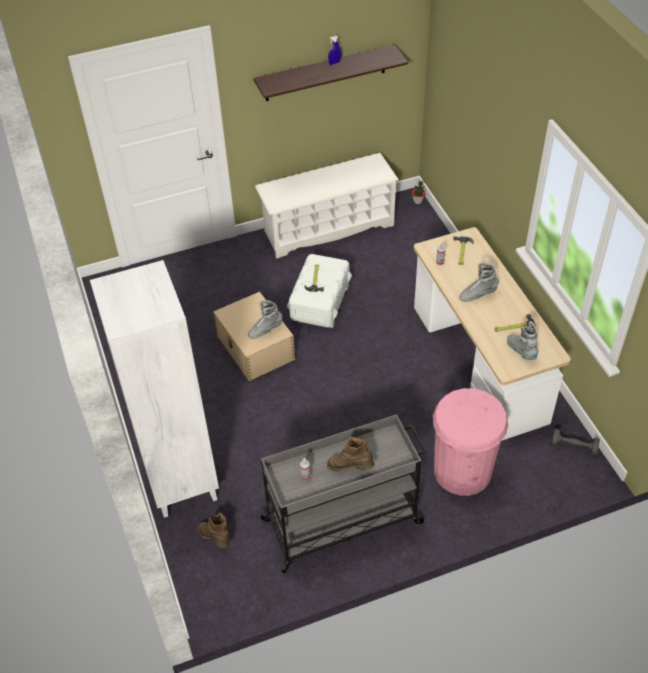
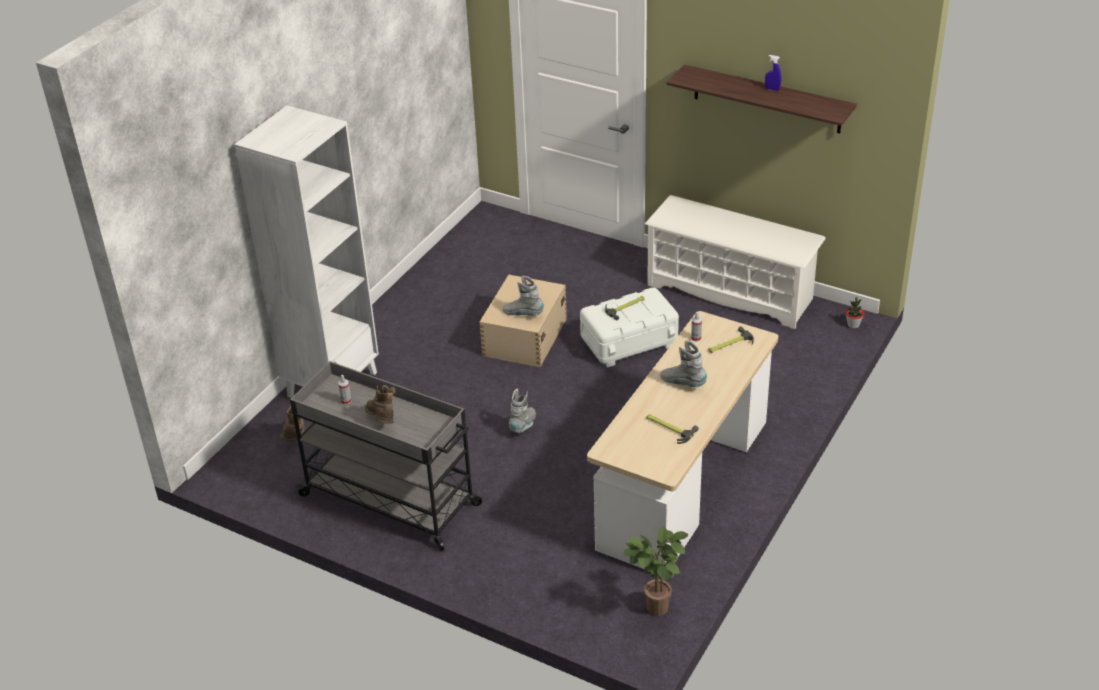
camera: 50 degrees right, 10 degrees down
(462, 470) = (533, 546): pink trash can -> none
(521, 351) = (642, 448): grey boot -> grey boot (524, 425)
(573, 446) = (656, 611): grey dumbbell -> potted plant

